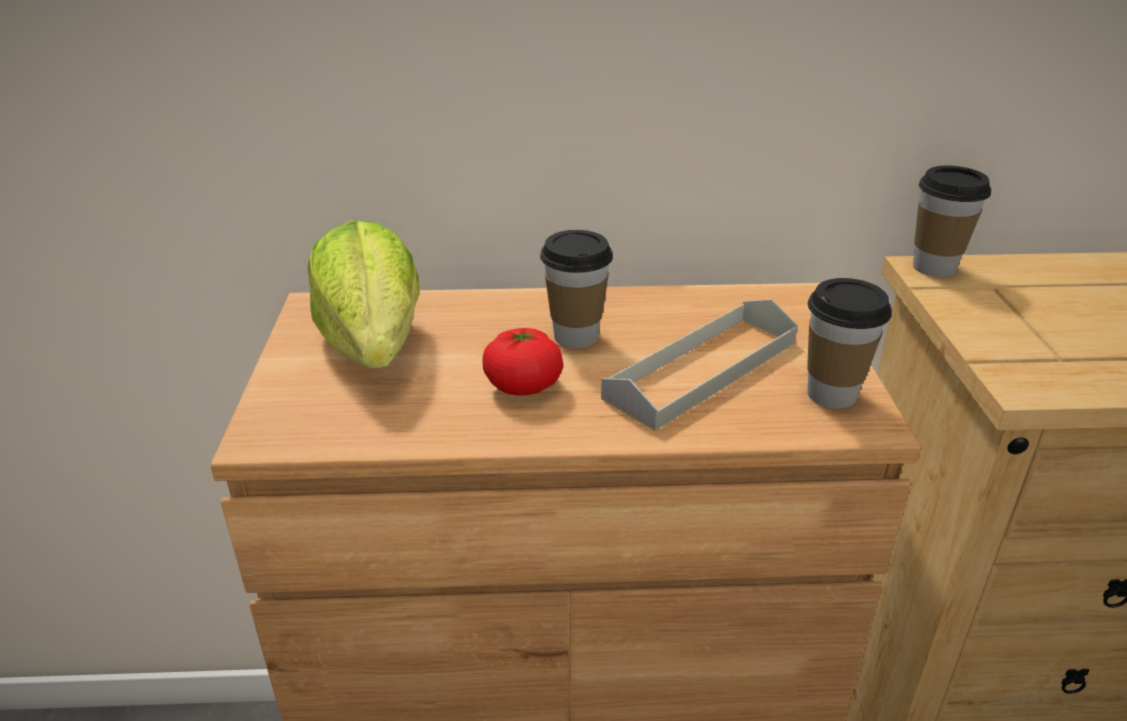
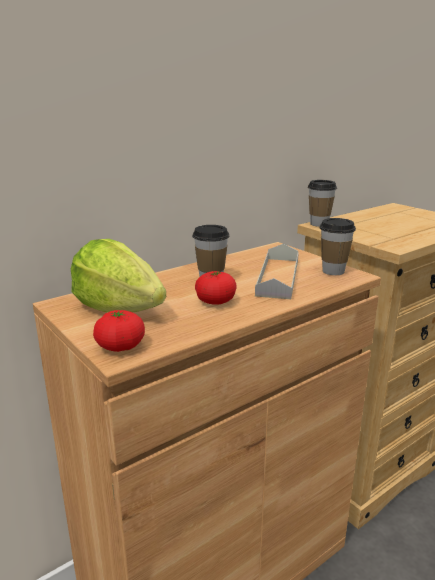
camera: 35 degrees left, 10 degrees down
(286, 419) = (120, 346): none -> tomato

